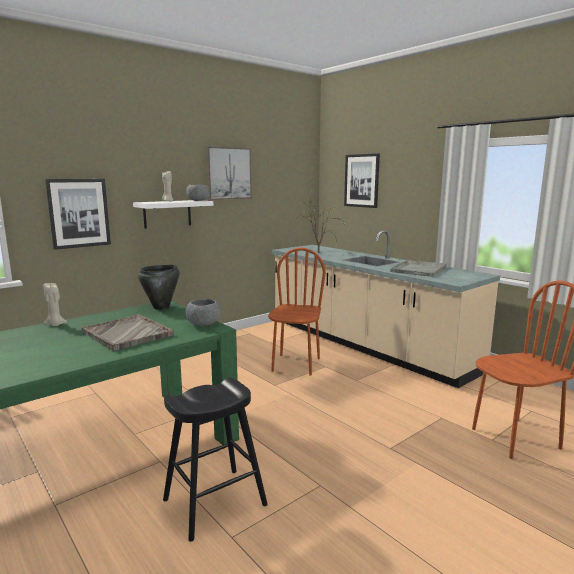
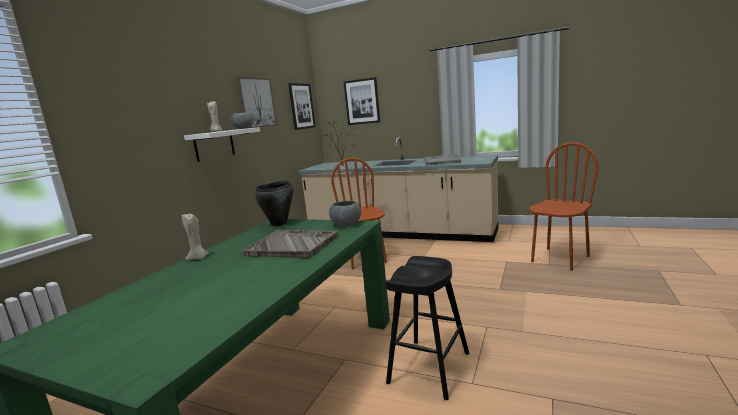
camera: 25 degrees left, 0 degrees up
(79, 213) = (135, 150): picture -> picture (301, 106)

